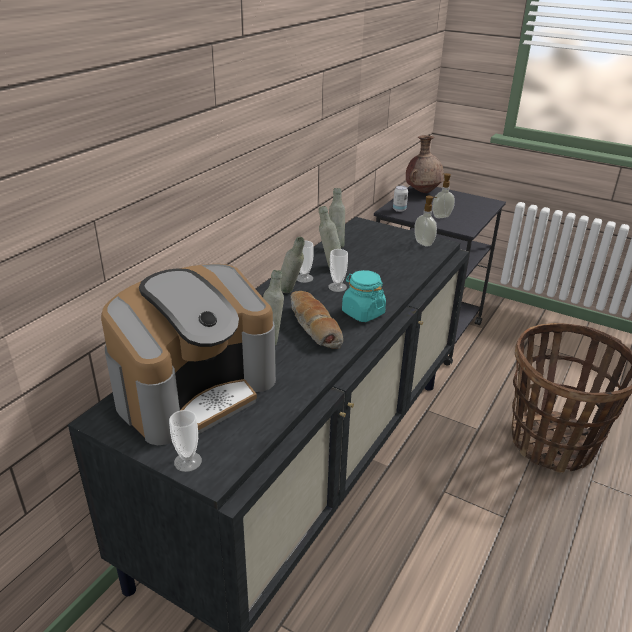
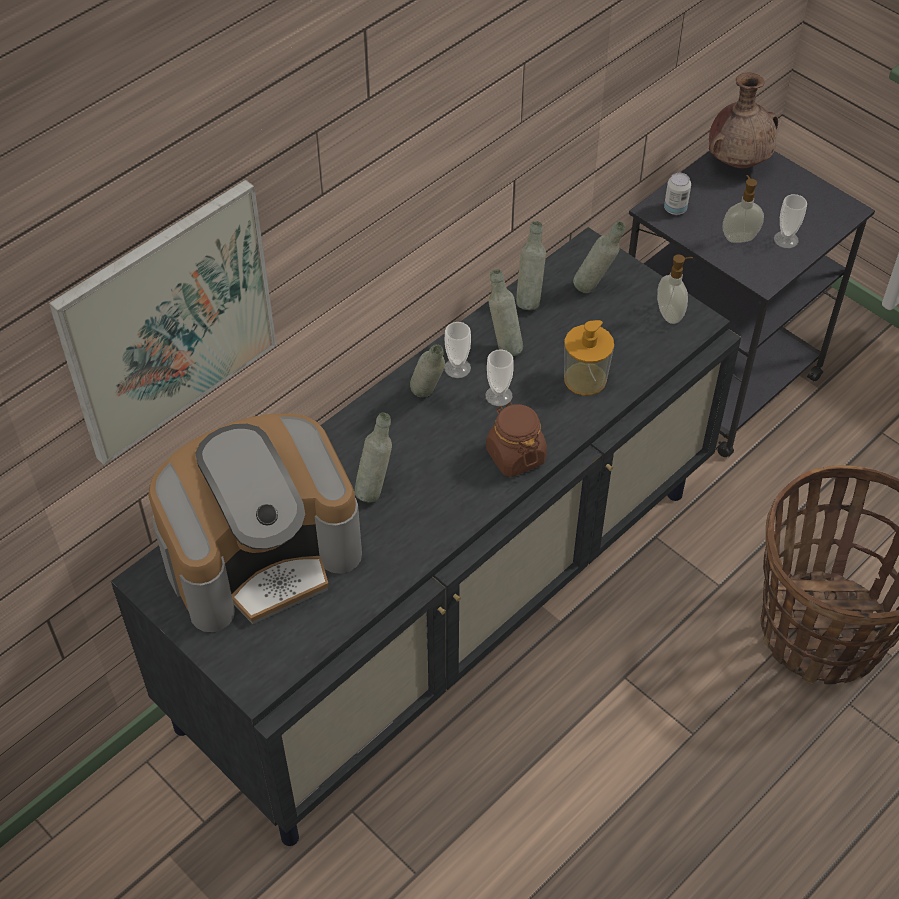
camera: 15 degrees right, 20 degrees up
(111, 166) = (169, 322): none -> picture
(188, 461) = (232, 661): cup -> cup (786, 239)
(313, 327) = (438, 471): bread -> none
(363, 313) = (515, 455): turquoise jar -> brown jar
(373, 238) = (595, 288): none -> grey bottle
(389, 274) = (585, 379): none -> soap dispenser

